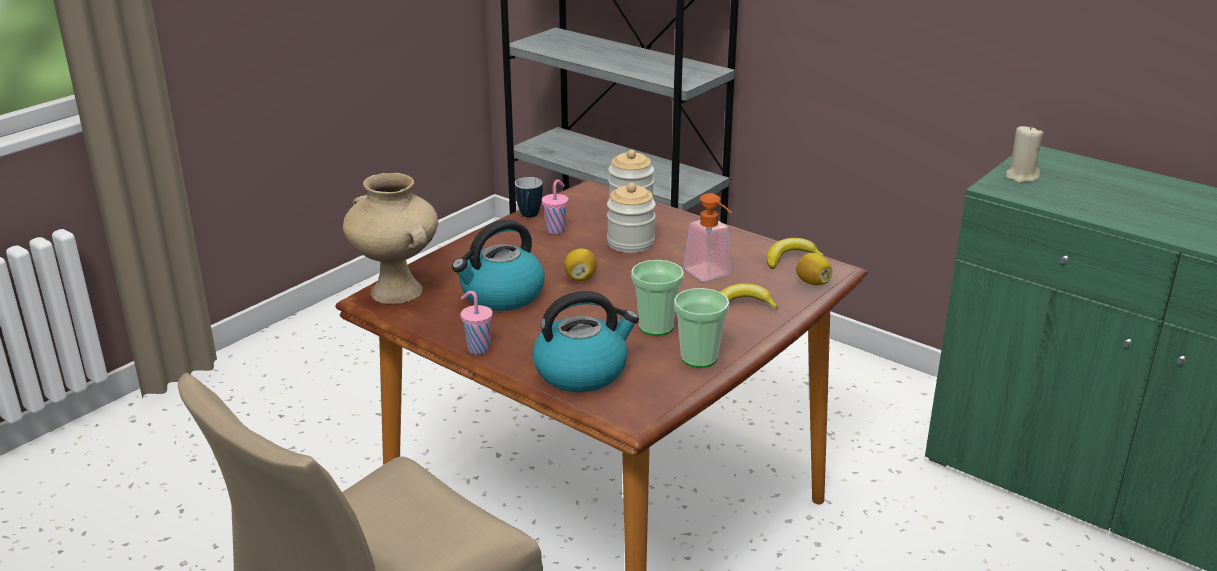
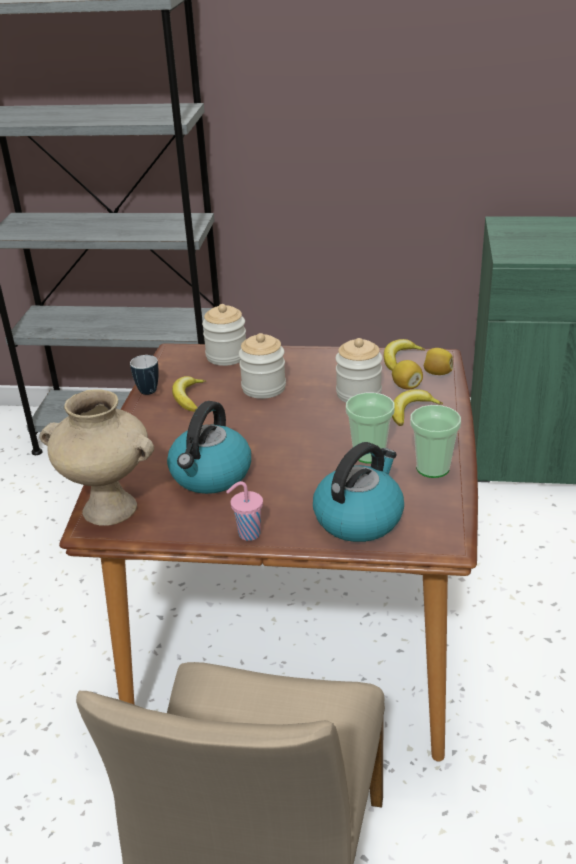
camera: 30 degrees left, 5 degrees up
(556, 230) = (188, 398): pink cup -> banana
(580, 278) = (259, 434): lemon -> lemon (406, 386)
(711, 275) = (358, 393): soap dispenser -> jar
(1021, 177) = (515, 243): beige candle -> none

